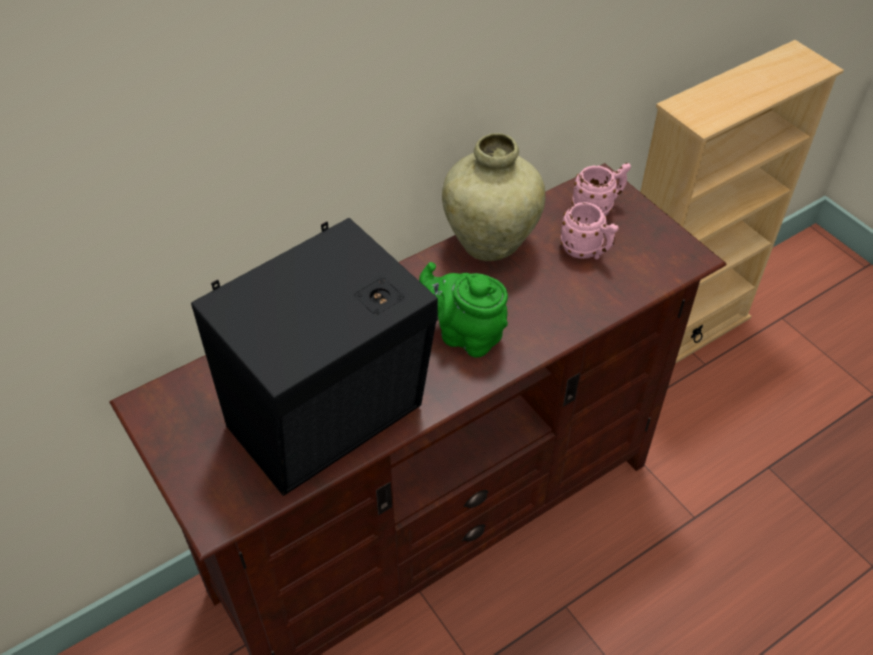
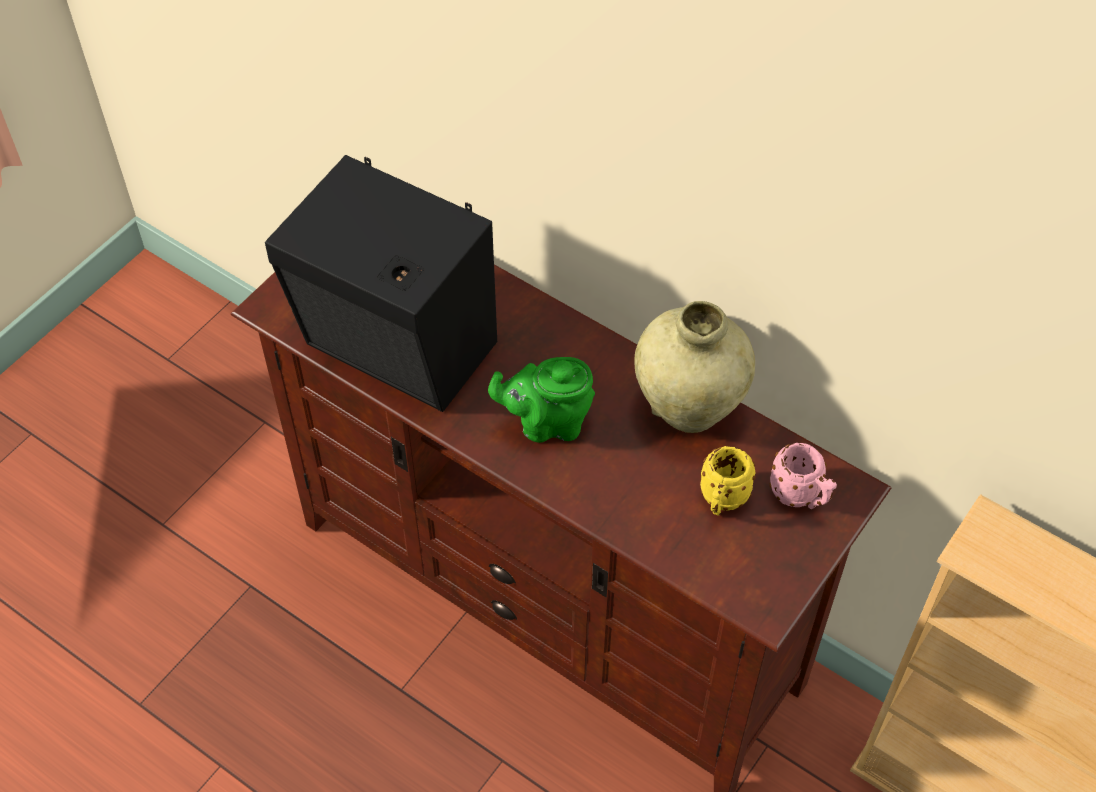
camera: 70 degrees right, 5 degrees up
(466, 335) = (547, 423): green teapot -> green teapot turned 105 degrees counterclockwise
(586, 251) = (721, 501): pink mug -> yellow mug

